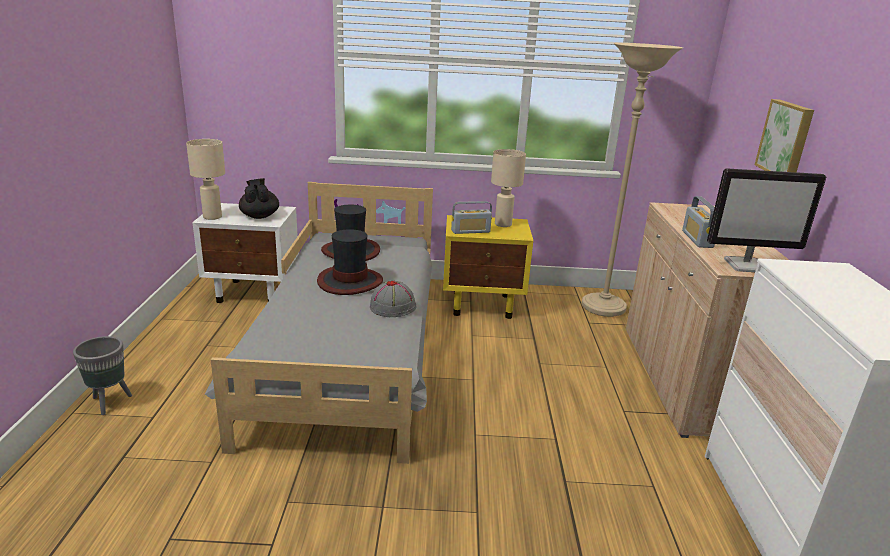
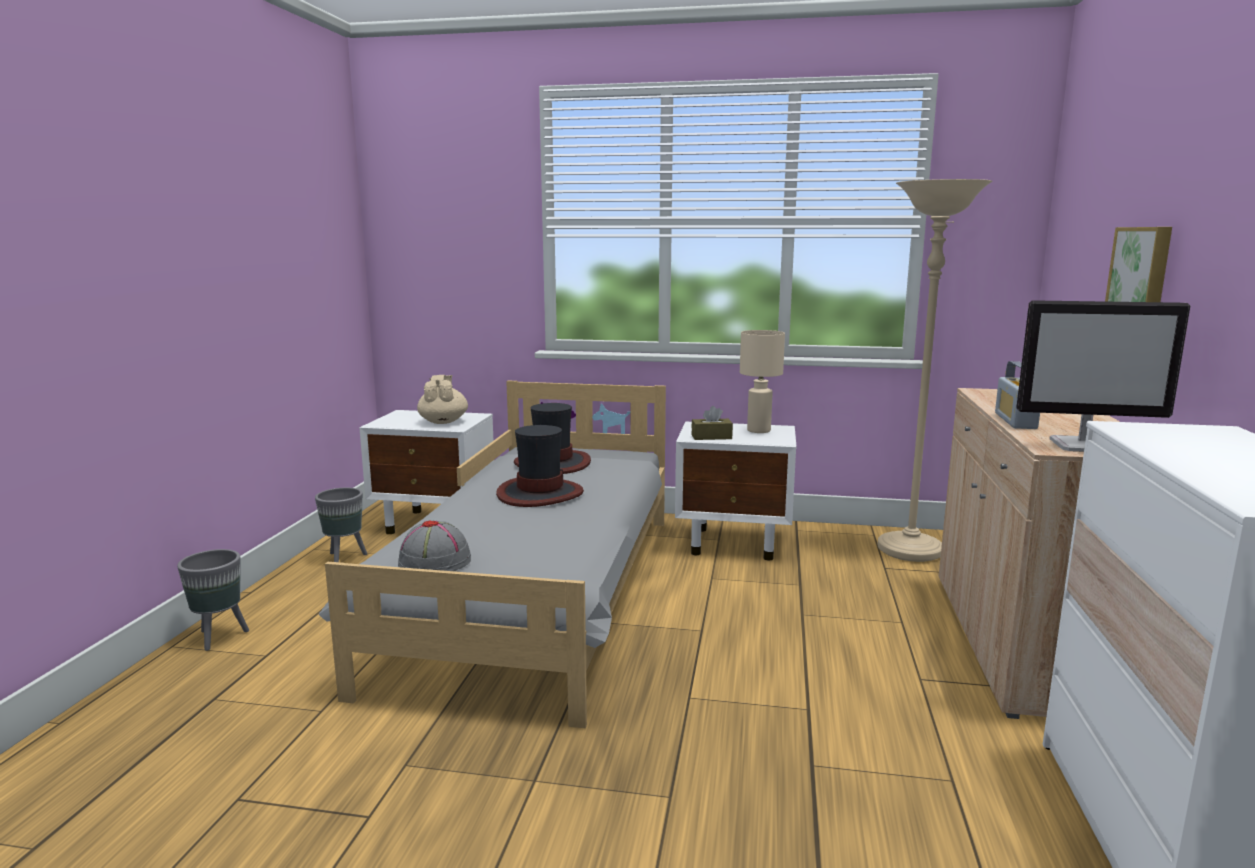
camera: 10 degrees right, 10 degrees down
(190, 326) = (345, 558): none -> grey planter
(212, 217) = (386, 422): beige table lamp -> none
(259, 216) = (443, 422): black teapot -> beige teapot
(393, 306) = (587, 520): grey hat -> grey hat (435, 561)
(470, 231) = (711, 437): radio -> brown tissue box
(483, 304) = (735, 543): yellow nightstand -> white nightstand

